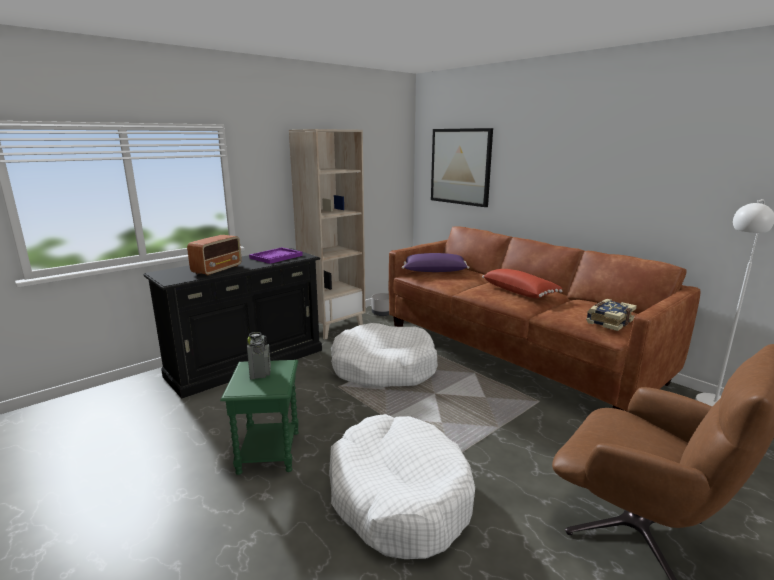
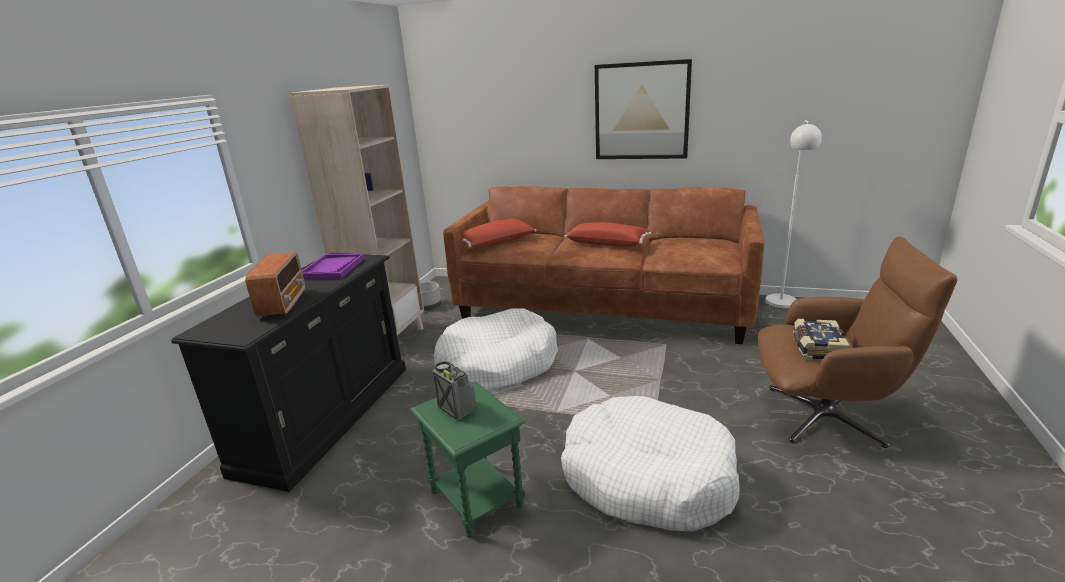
camera: 30 degrees left, 5 degrees up
(434, 272) = (498, 243): purple pillow -> red pillow
(460, 166) = (482, 117): picture -> picture (641, 111)
(608, 321) = (712, 252): book -> book (816, 349)

